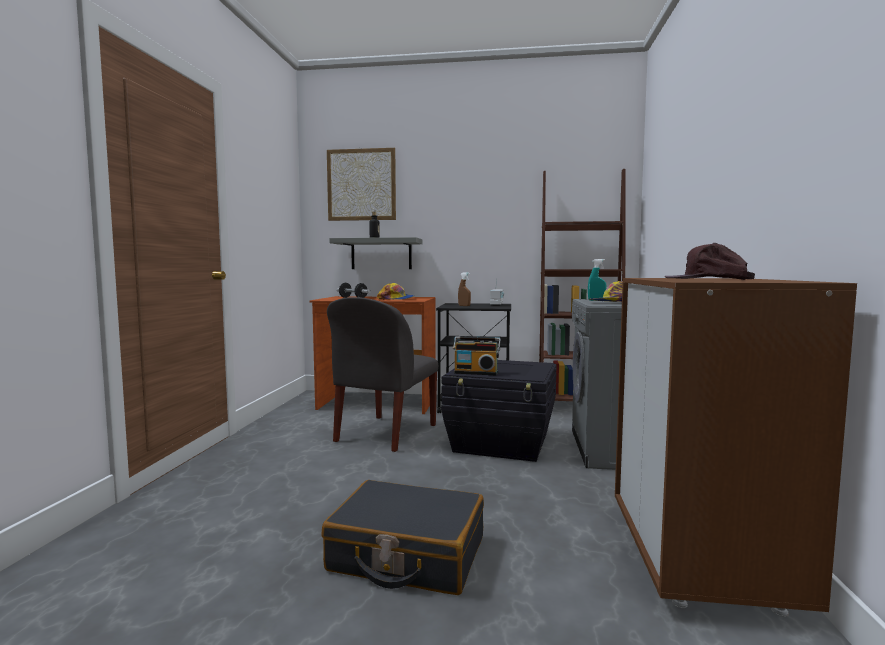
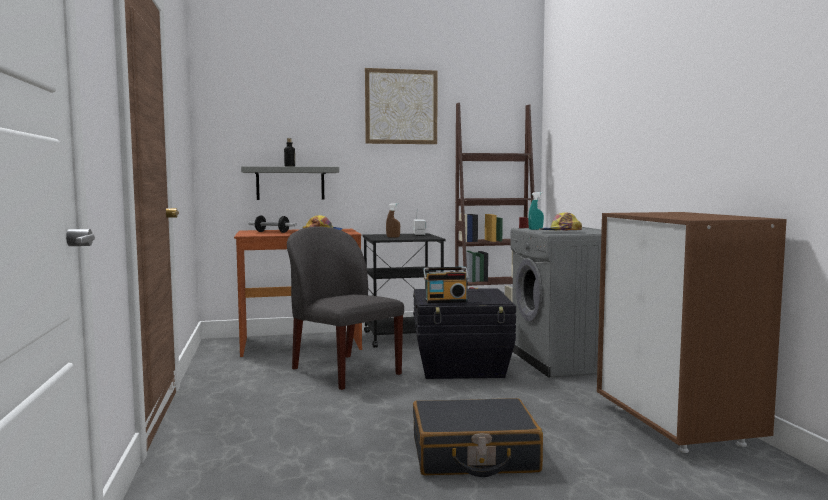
camera: 20 degrees left, 0 degrees up
(361, 184) = (267, 106): picture -> picture (401, 106)
(384, 434) = (344, 371): grey chair -> grey chair turned 135 degrees clockwise
(707, 279) = (684, 216): brown cap -> none

